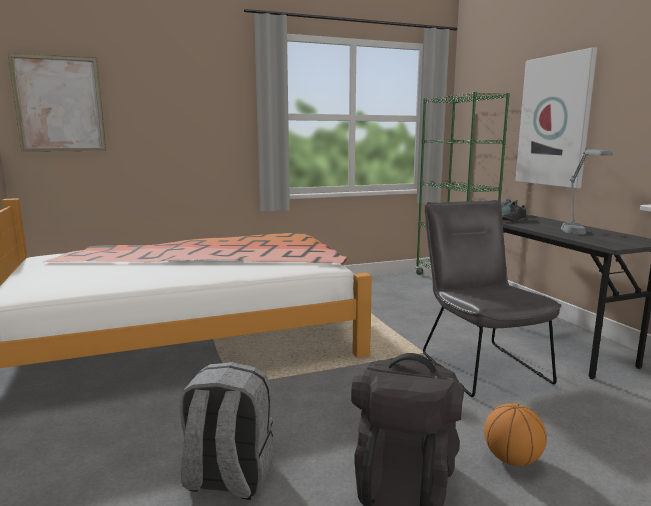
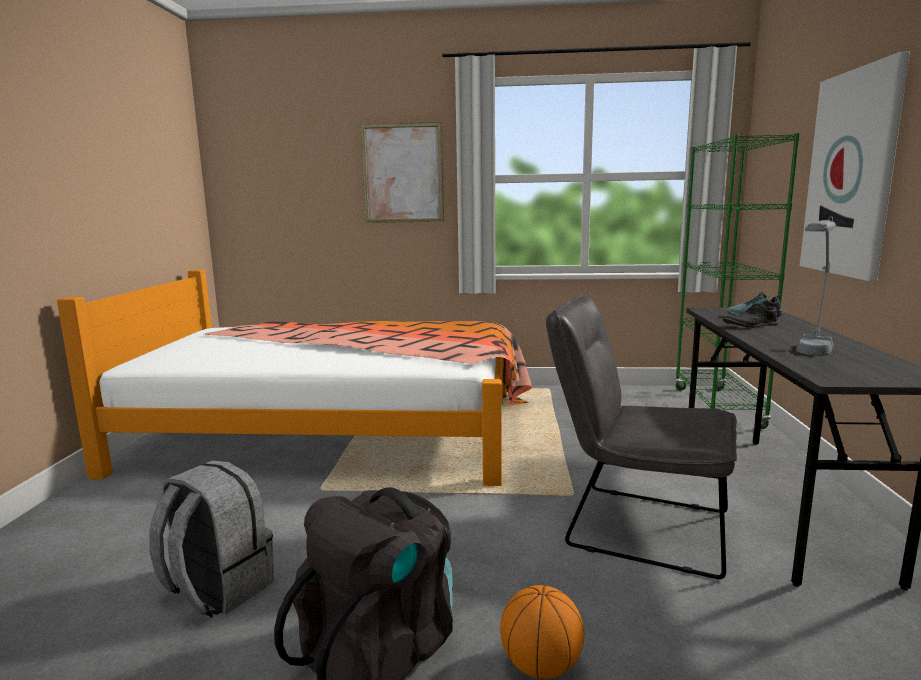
camera: 25 degrees right, 0 degrees up
(59, 104) = (257, 174): picture -> picture (403, 173)
(479, 364) = (635, 526): grey chair -> grey chair turned 75 degrees counterclockwise

